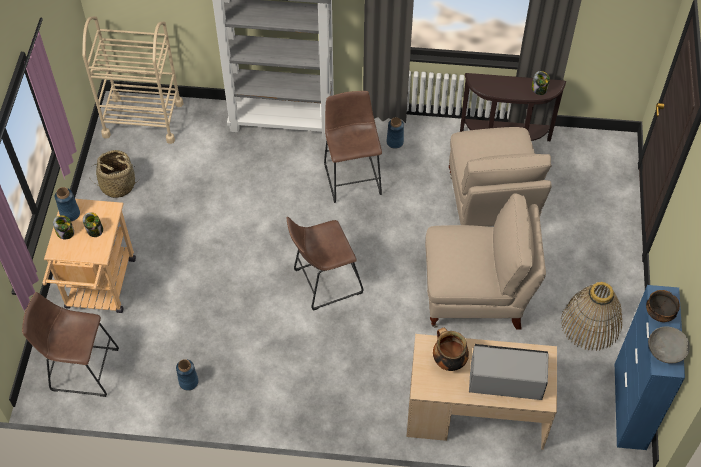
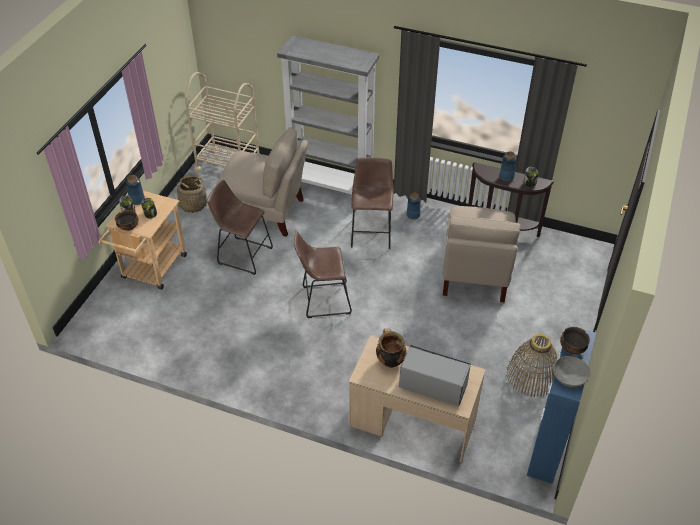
camera: 15 degrees right, 10 degrees down
(75, 255) = (129, 227): none -> bowl
(80, 368) = (116, 321): brown stool -> brown stool (242, 254)
(188, 382) = (192, 347): blue vase -> blue vase (506, 176)
(476, 296) = (442, 335): beige chair -> beige chair (265, 212)

